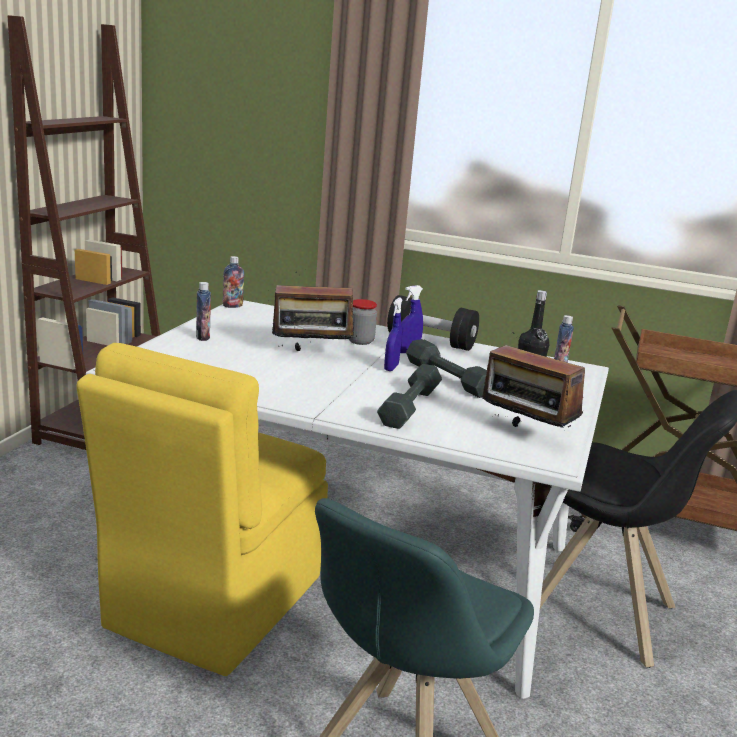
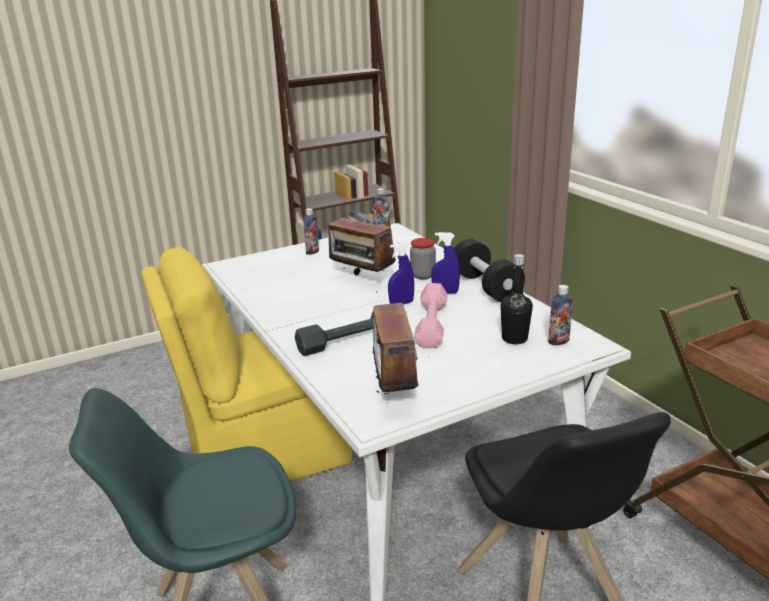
camera: 45 degrees right, 5 degrees up
(448, 378) = (432, 324): grey dumbbell -> pink dumbbell

